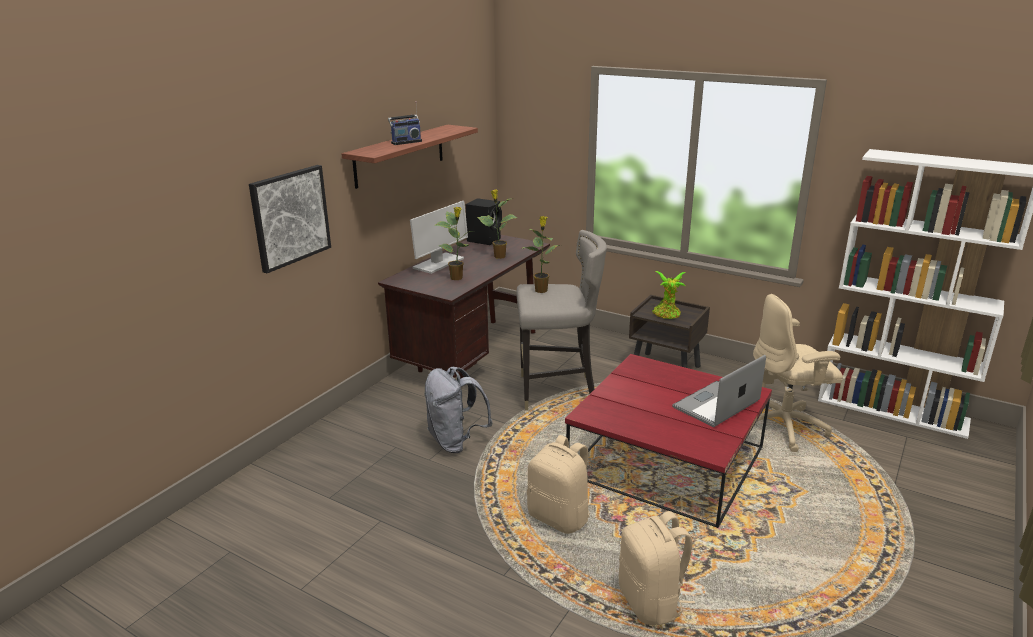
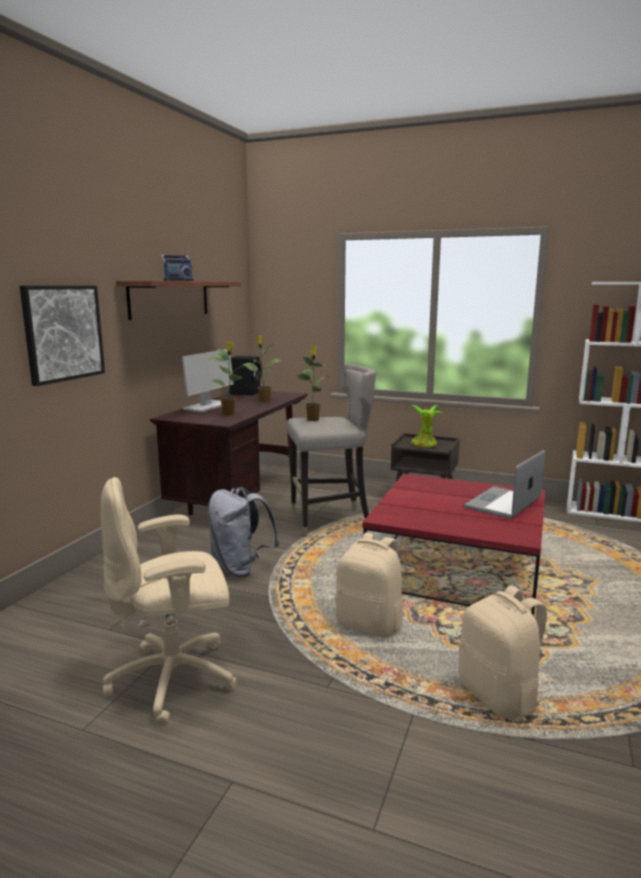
camera: 10 degrees left, 10 degrees down
(784, 427) = (550, 534): beige office chair -> beige office chair (175, 679)

